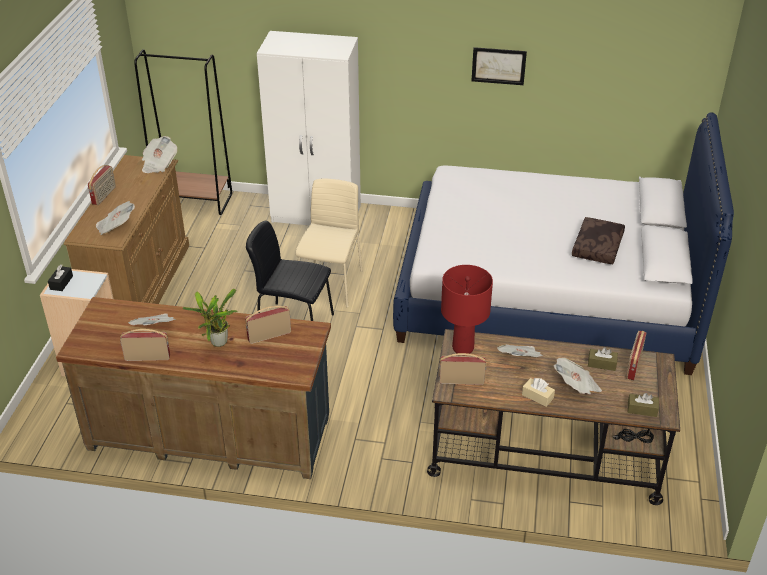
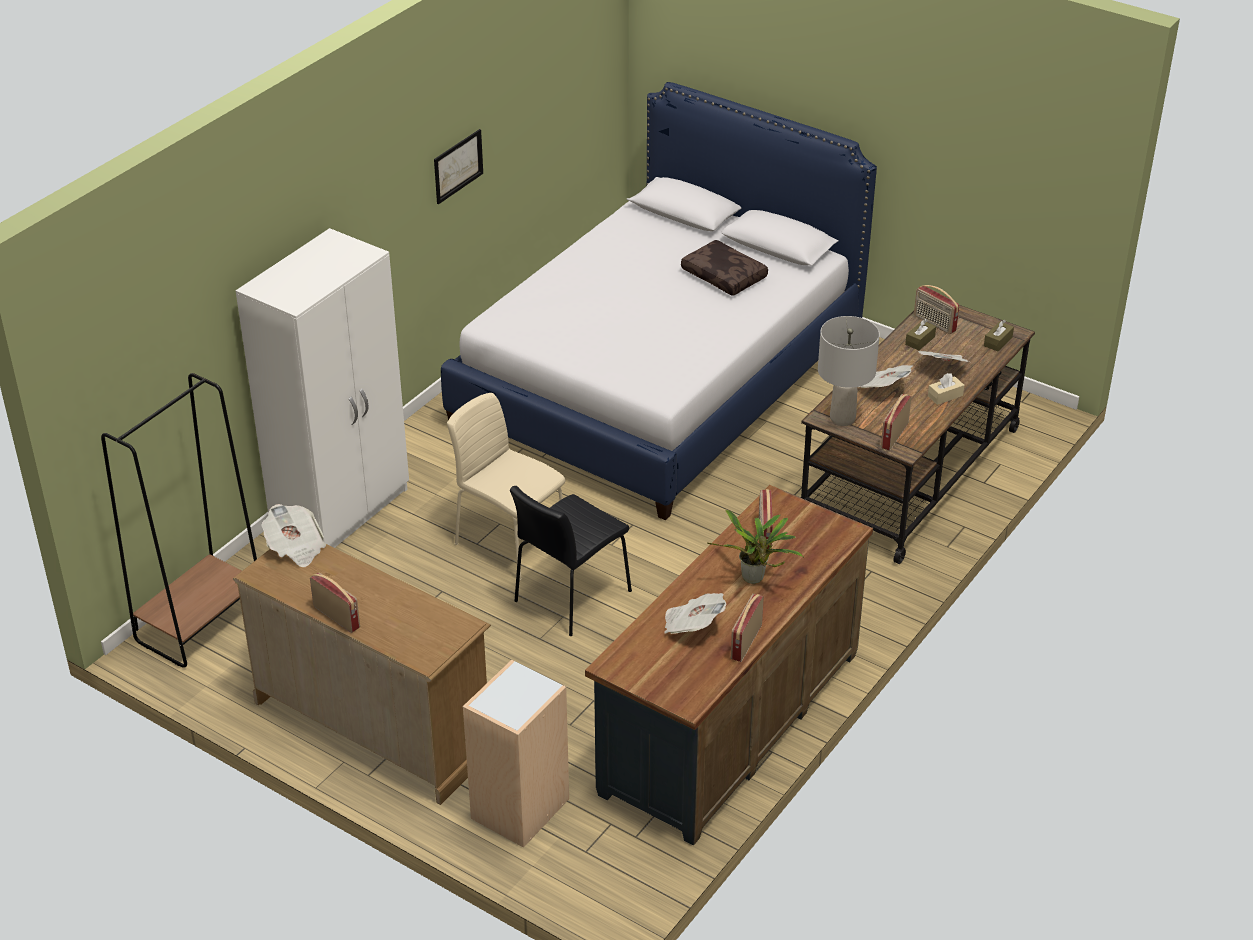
camera: 65 degrees left, 0 degrees up
(61, 282) = (504, 708): black tissue box -> none
(116, 227) = (431, 619): newspaper -> none
(463, 348) = (843, 418): red table lamp -> grey table lamp

